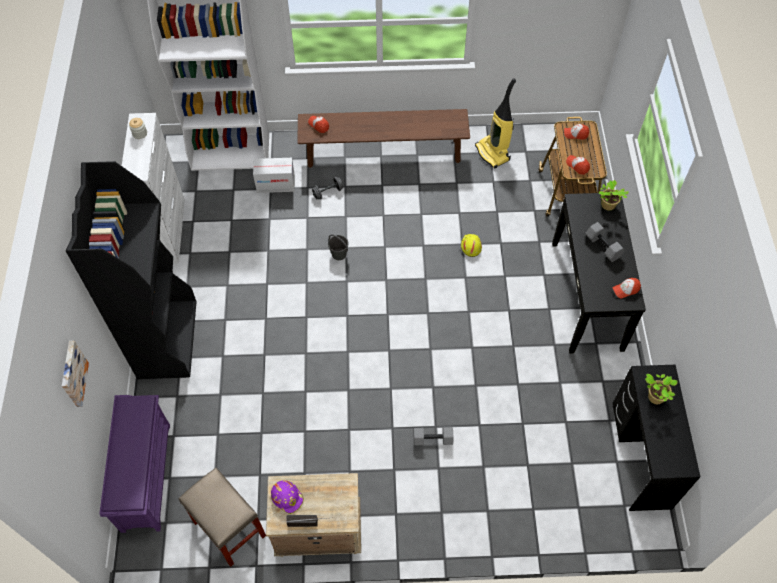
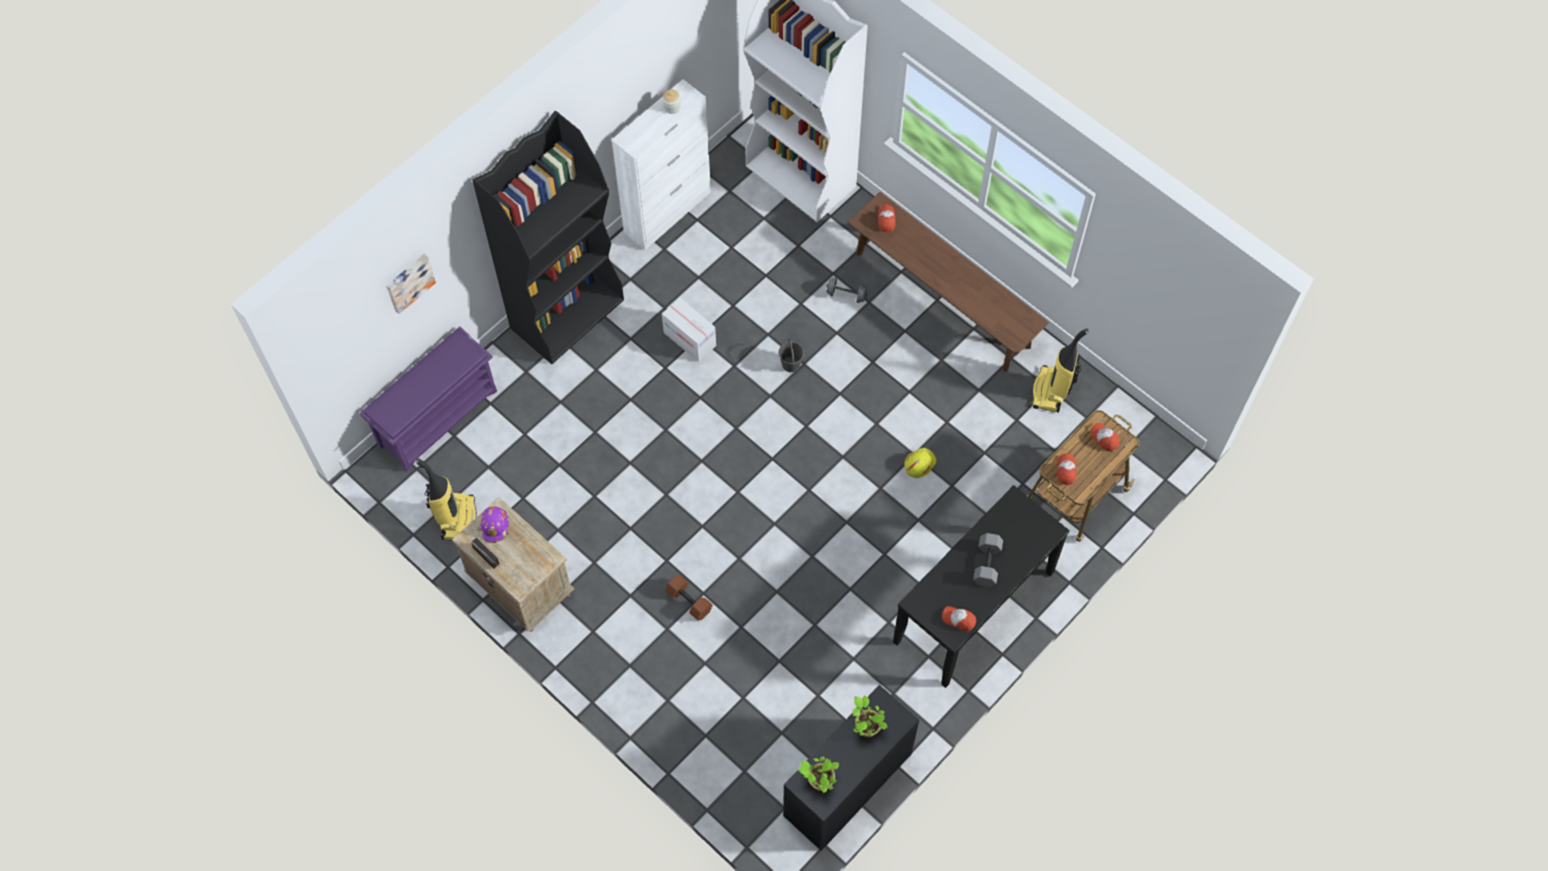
camera: 45 degrees right, 5 degrees up
(228, 528) = (457, 518): beige stool -> vacuum cleaner
(276, 184) = (807, 245): cardboard box -> cardboard box (690, 339)
(433, 438) = (690, 601): grey dumbbell -> brown dumbbell
(607, 205) = (1039, 531): potted plant -> potted plant (819, 781)

